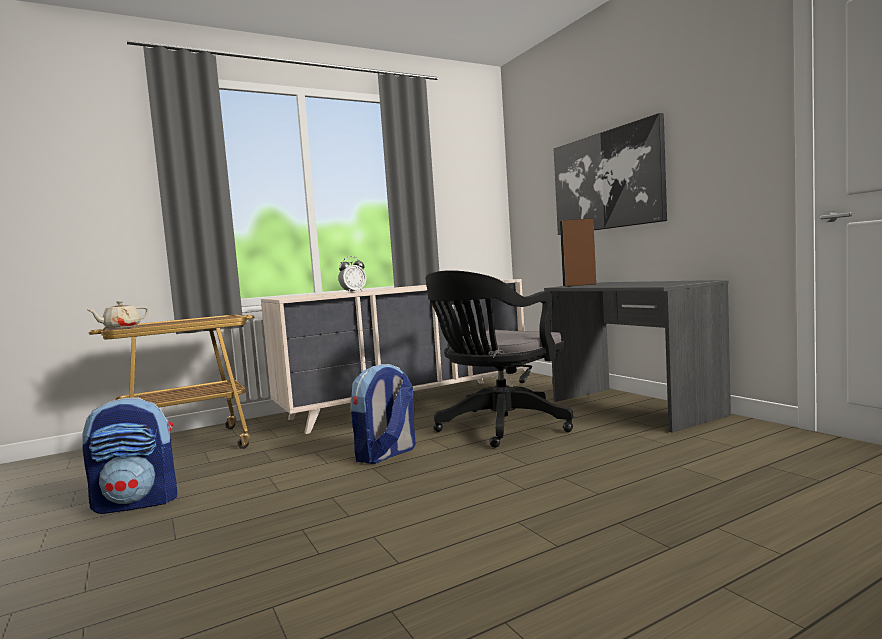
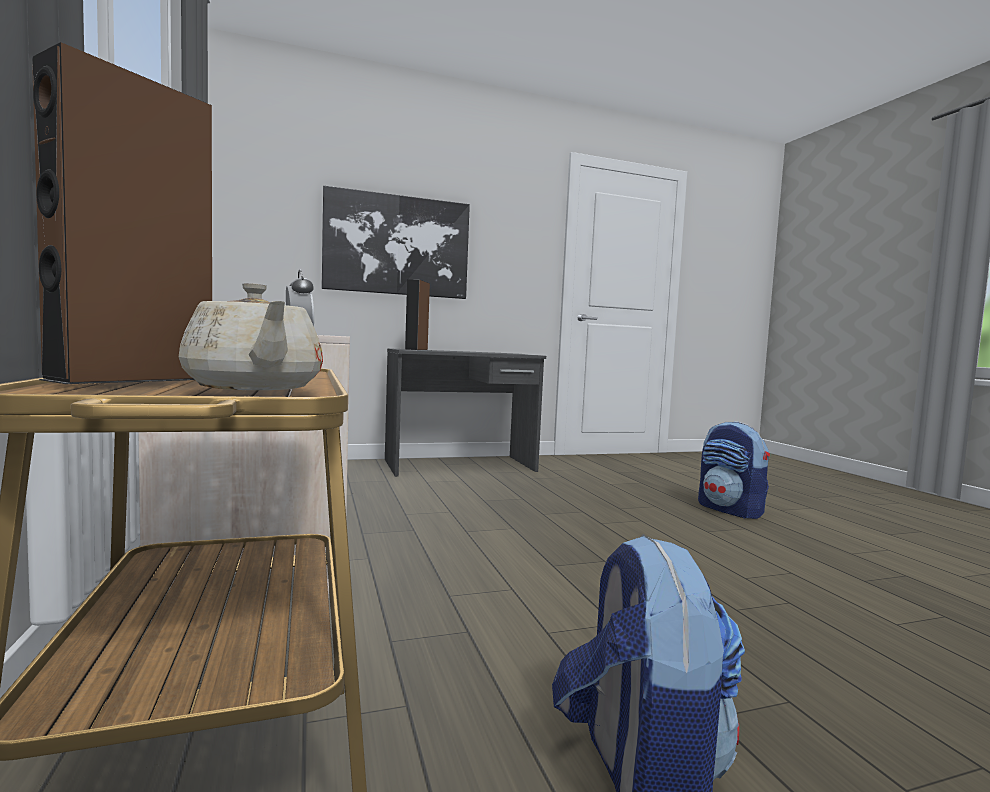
camera: 80 degrees left, 0 degrees up
(145, 323) = (133, 379): none -> brown speaker
(386, 455) = (509, 555): backpack -> backpack (730, 510)
(499, 427) = (461, 504): black office chair -> none

